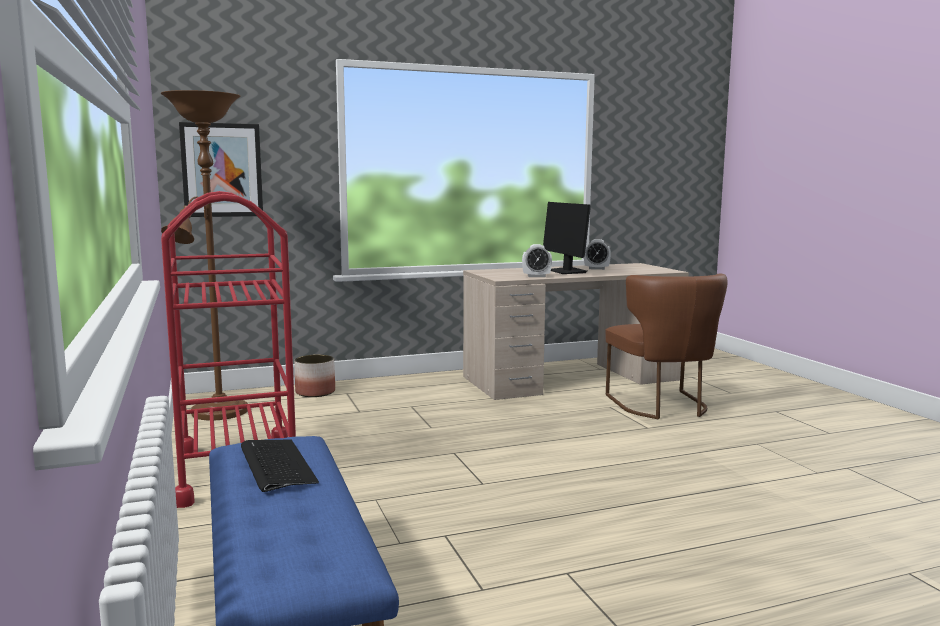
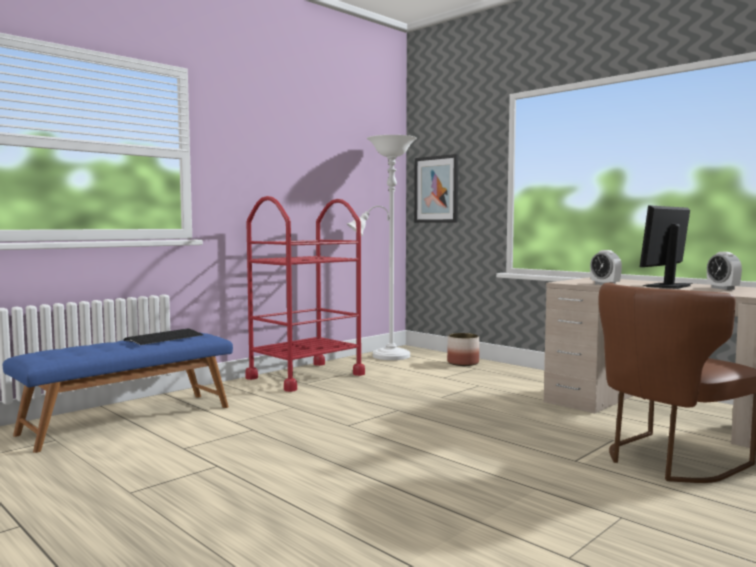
camera: 65 degrees right, 5 degrees down
(216, 414) = (386, 356): brown floor lamp -> white floor lamp

